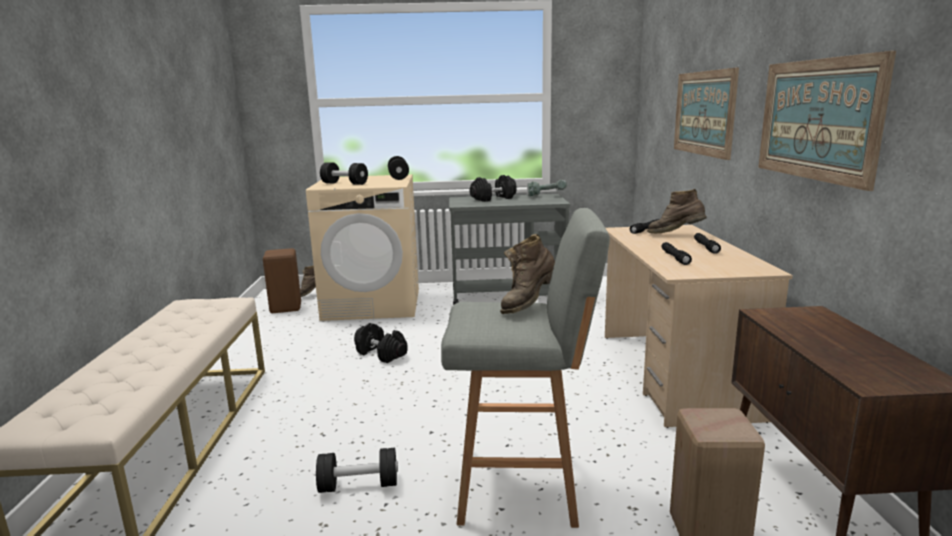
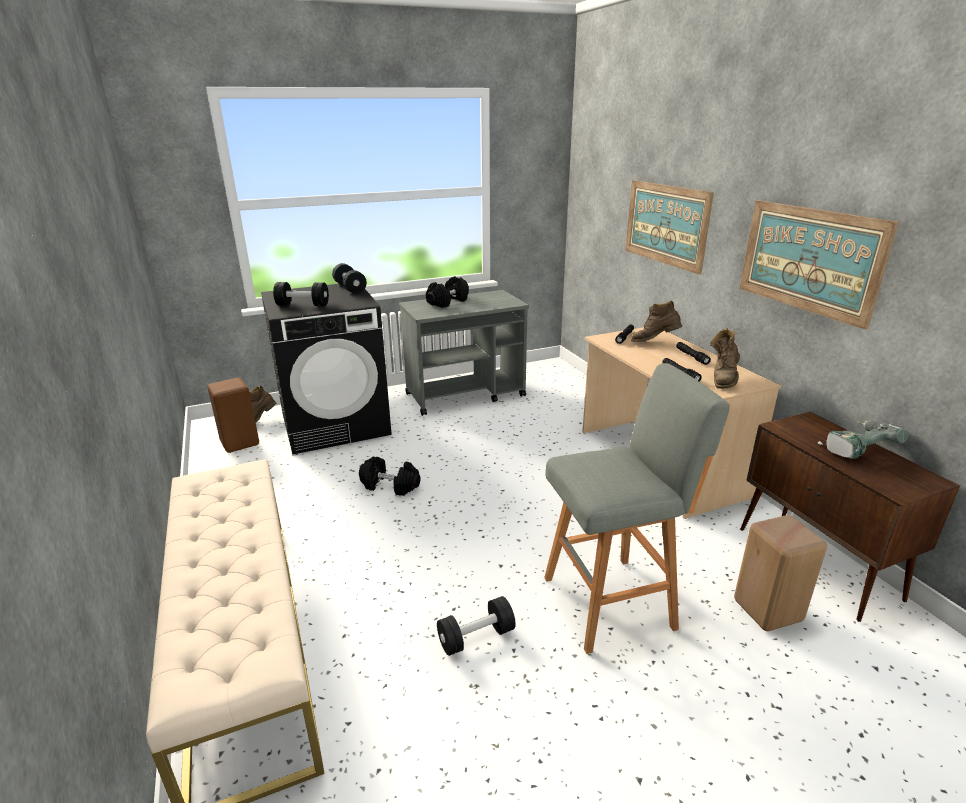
camera: 20 degrees left, 10 degrees up
(373, 304) = (336, 424): beige washing machine -> black washing machine
(528, 306) = (622, 455): brown boot -> brown boot (723, 379)
(546, 196) = (496, 294): power drill -> power drill (857, 449)

